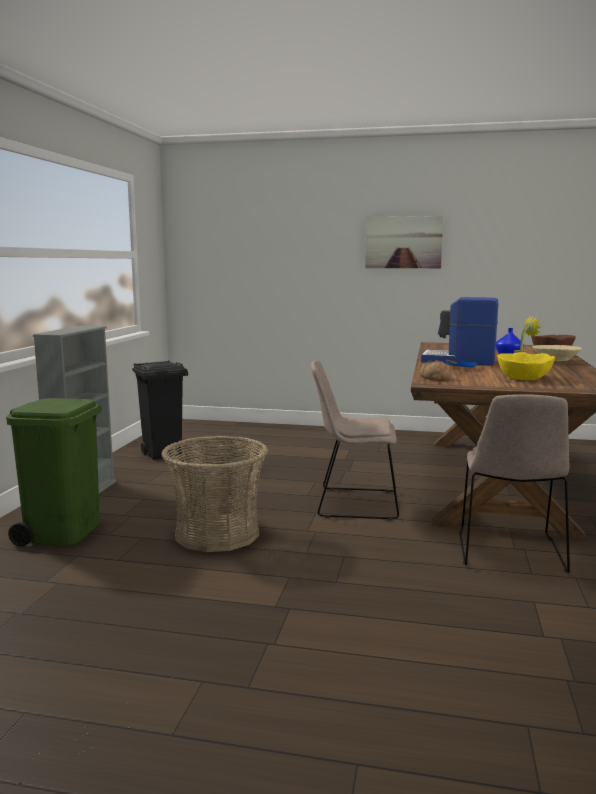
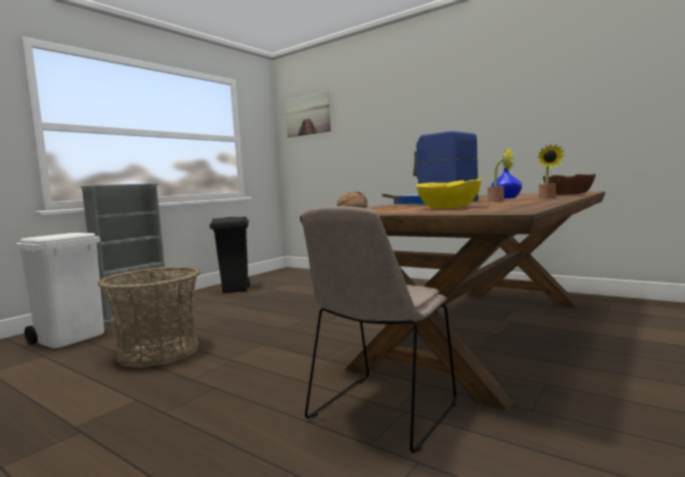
camera: 25 degrees right, 5 degrees down
(63, 532) = (71, 338): green trash can -> white trash can
(353, 503) = (307, 340): beige chair -> none
(403, 242) = (446, 106): picture -> picture (307, 115)
(555, 360) = (548, 198): beige bowl -> potted plant

